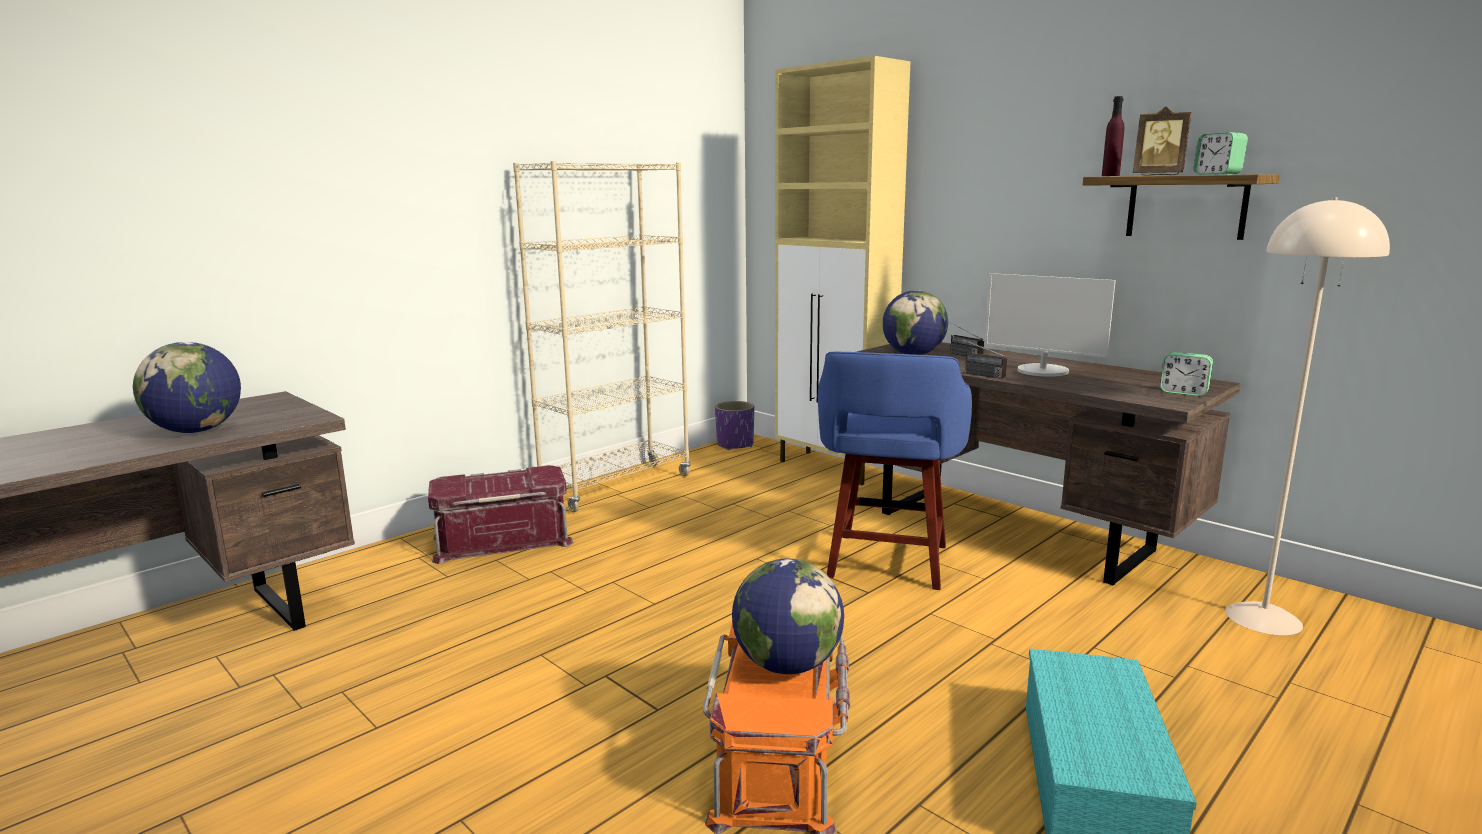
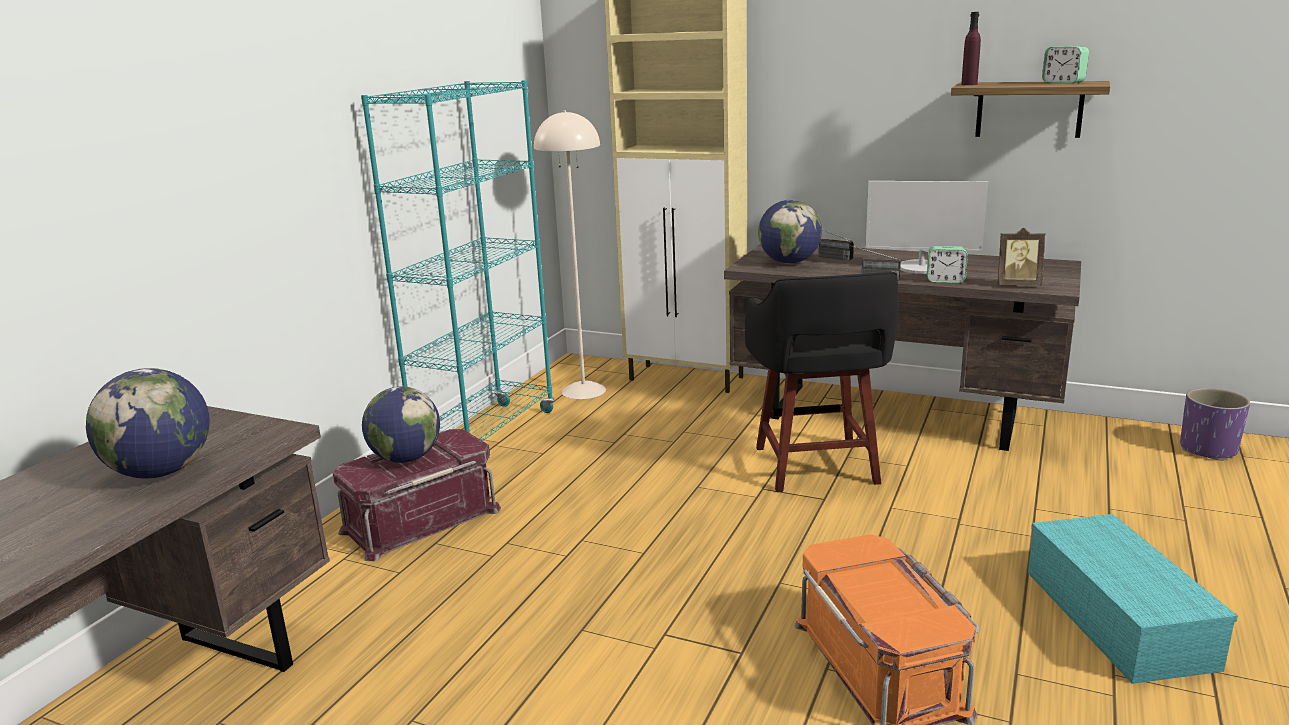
camera: 20 degrees left, 5 degrees up
(616, 486) = (487, 437): beige bookcase -> turquoise bookcase
(735, 445) = (567, 369): purple planter -> purple planter (1208, 449)
(787, 665) = (888, 584): globe -> globe (406, 458)
(887, 563) = (817, 467): blue stool -> black stool
(1158, 175) = (1015, 84): picture frame -> picture frame (1017, 285)
(1183, 393) = (1054, 277): alarm clock -> alarm clock (945, 281)
(1264, 618) = (1131, 456): beige floor lamp -> beige floor lamp (584, 390)

